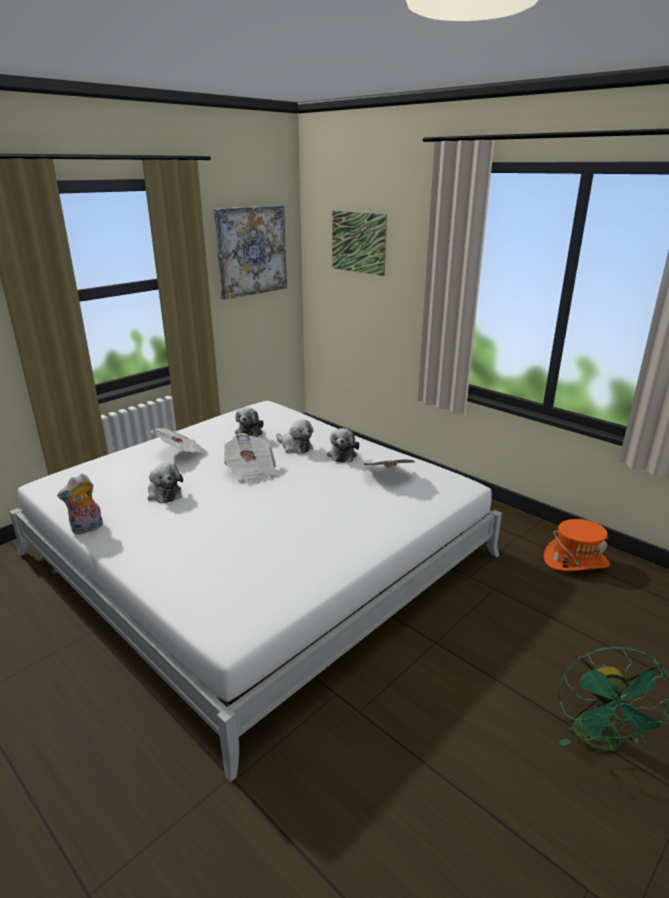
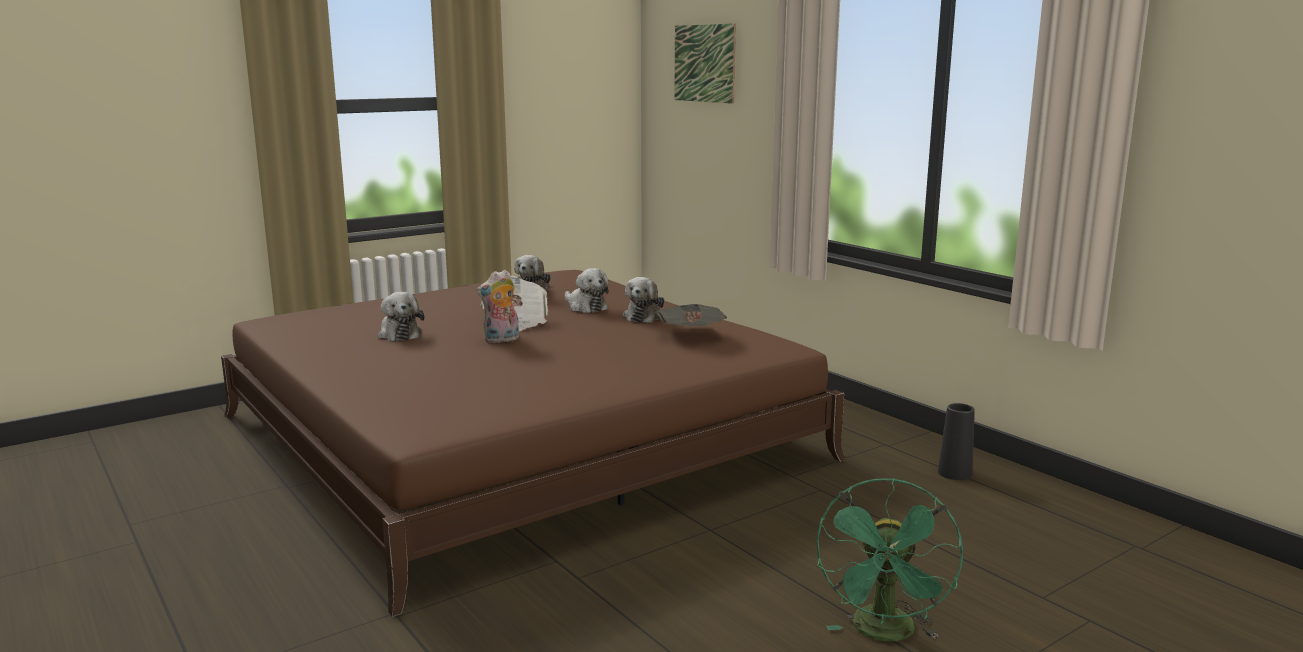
camera: 10 degrees right, 10 degrees down
(87, 529) = (296, 355): plush toy -> plush toy (501, 340)
(181, 453) = (439, 305): newspaper -> none
(251, 251) = (568, 75): picture -> none
(258, 555) = (516, 437): white bed -> brown bed
(575, 561) = (954, 473): orange hat -> black vase

